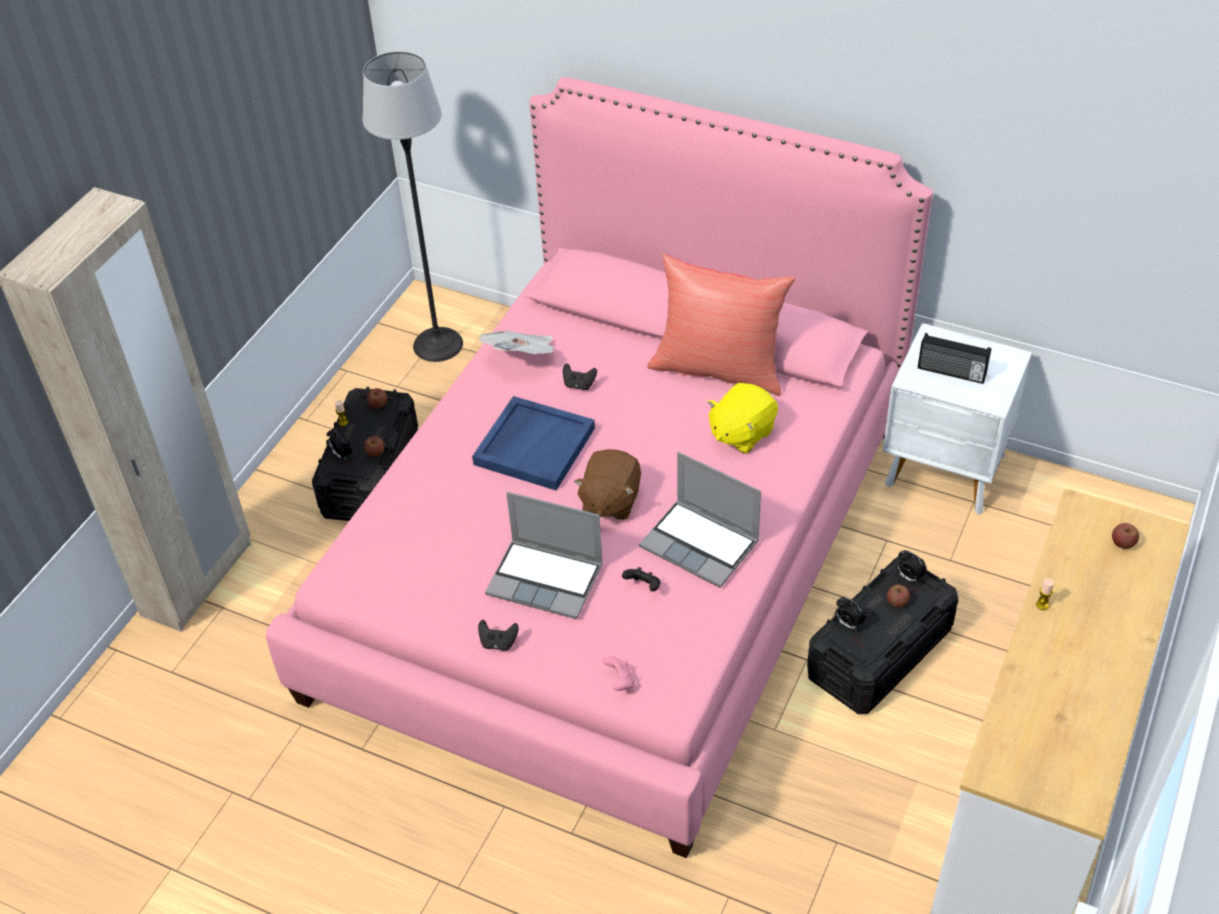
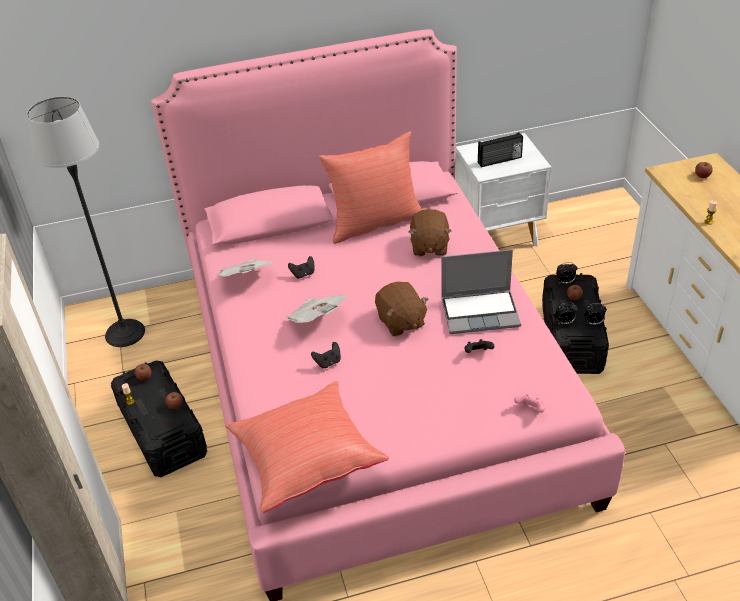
camera: 40 degrees left, 5 degrees down
(341, 455) = (152, 421): alarm clock -> alarm clock (593, 323)
(370, 580) = (306, 459): none -> red pillow
(498, 643) = (434, 438): black game controller -> black game controller (328, 362)
(534, 445) = (317, 320): blue tray -> newspaper
(547, 579) = (418, 385): laptop -> none
(741, 433) = (429, 246): yellow plush toy -> brown plush toy

